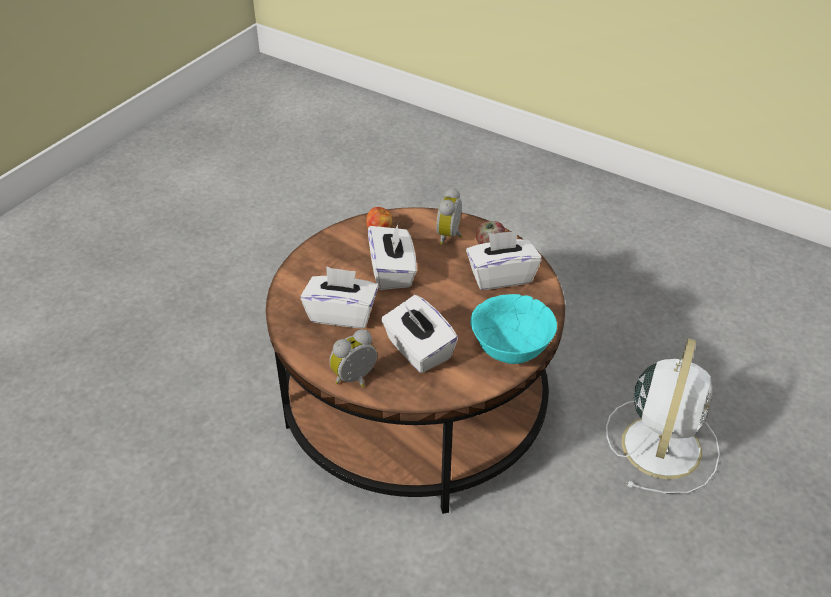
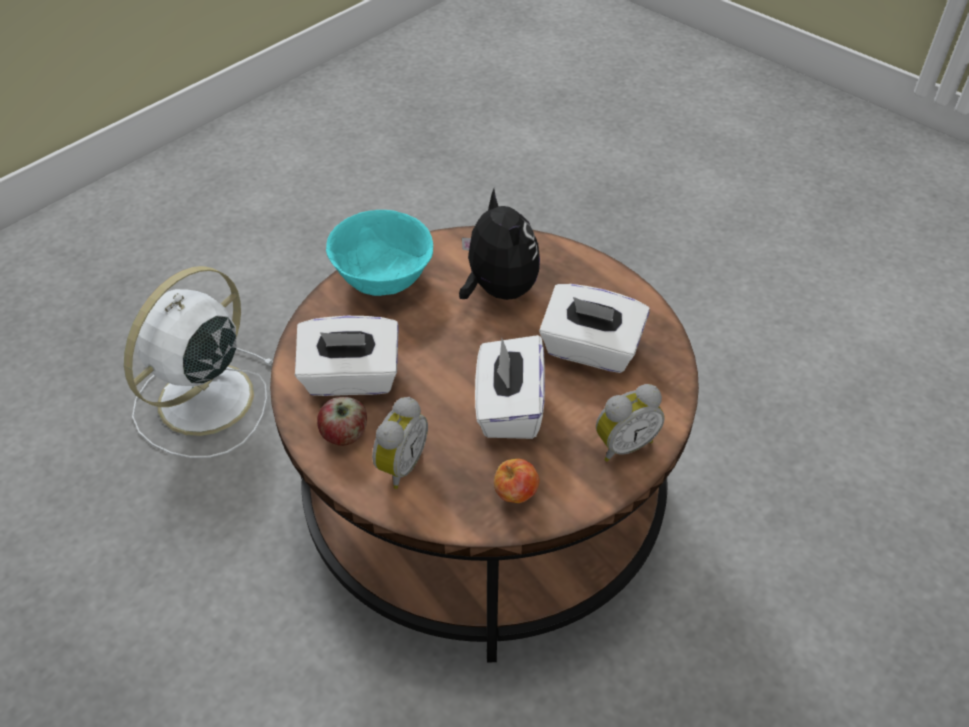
camera: 170 degrees left, 5 degrees up
(356, 379) = (578, 266): alarm clock -> alarm clock (623, 444)
(418, 350) = (498, 290): white tissue box -> plush toy

